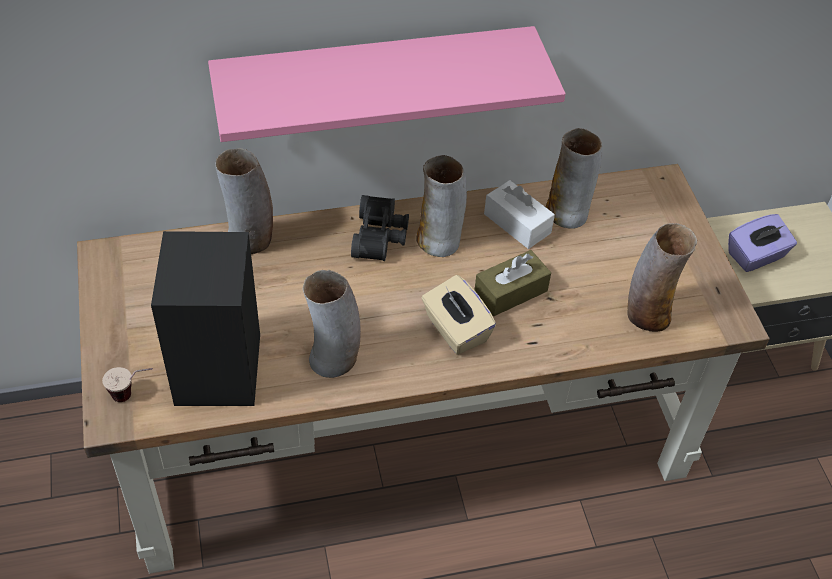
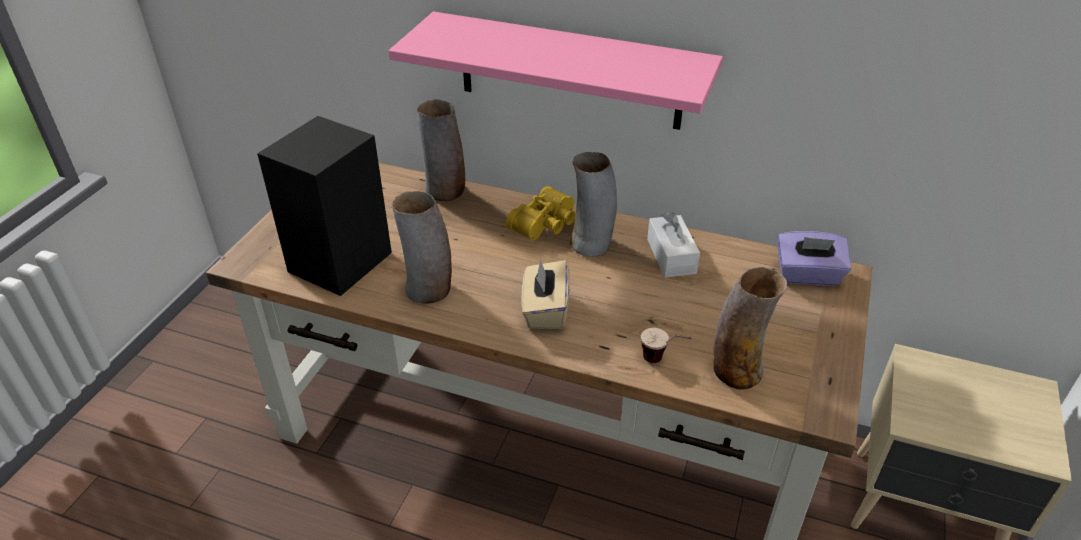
camera: 35 degrees right, 10 degrees down
(133, 395) = (269, 254): cup -> cup (662, 361)
(381, 236) = (546, 224): black binoculars -> yellow binoculars
(510, 292) = (619, 302): brown tissue box -> none
(567, 213) = (725, 265): vase -> none
(756, 256) = (936, 397): purple tissue box -> purple tissue box (807, 275)

